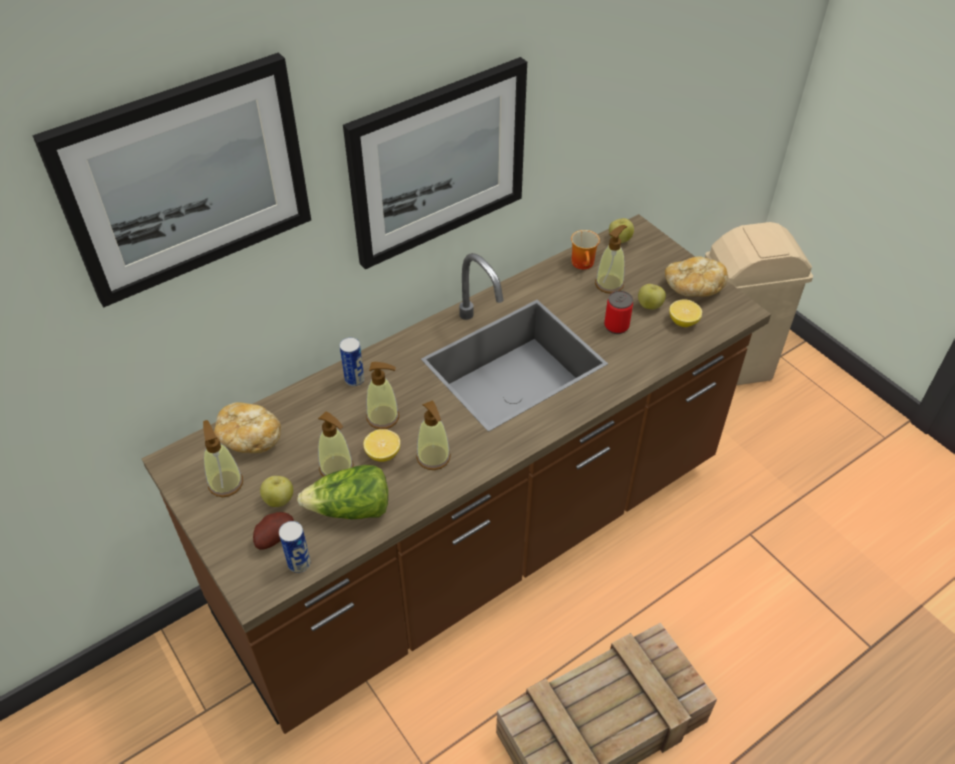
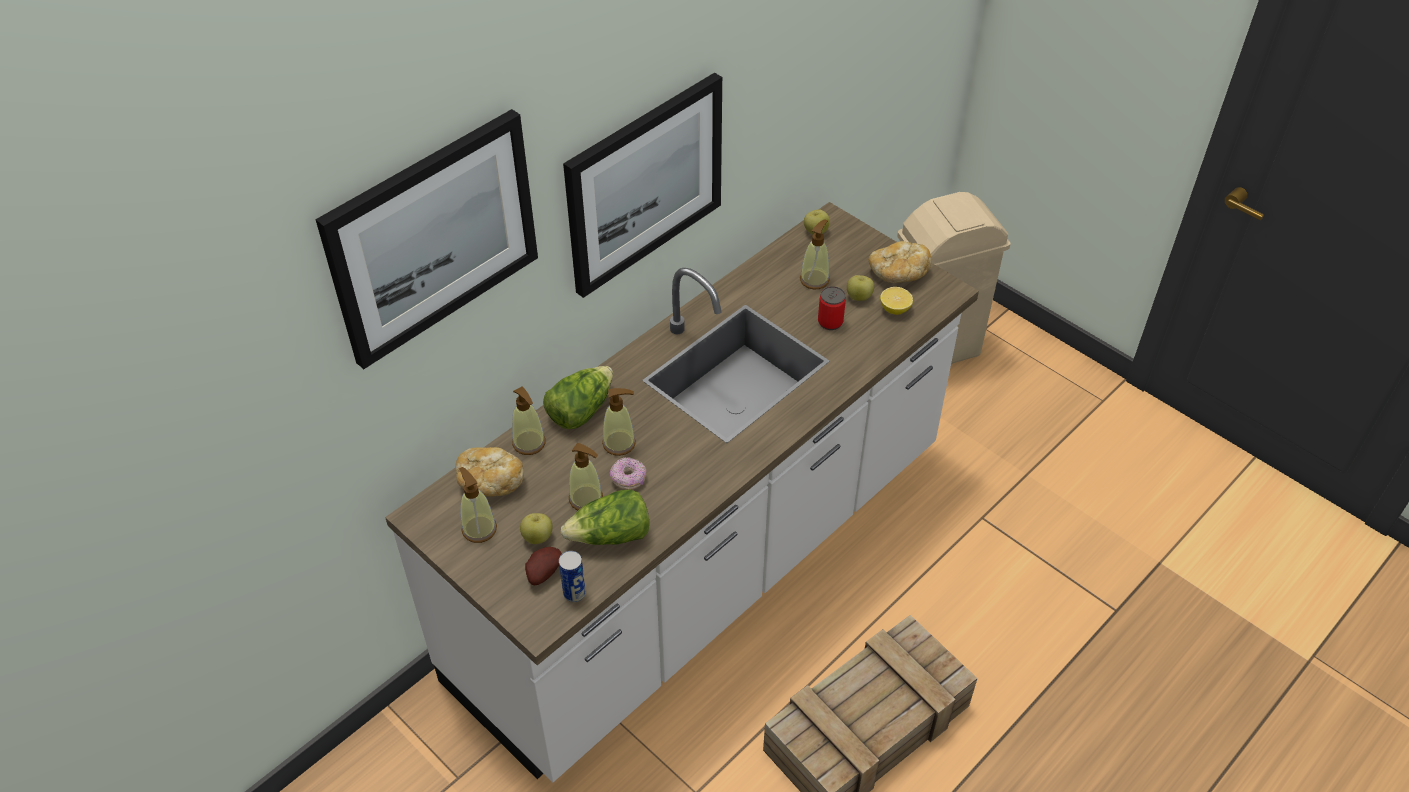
camera: 10 degrees left, 0 degrees up
(354, 379) = (580, 410): can -> lettuce
(383, 454) = (628, 479): lemon -> donut
(433, 457) = (679, 475): soap dispenser -> soap dispenser (529, 443)
(477, 541) = (704, 566): brown counter -> white counter
(584, 264) = (785, 261): mug -> none

